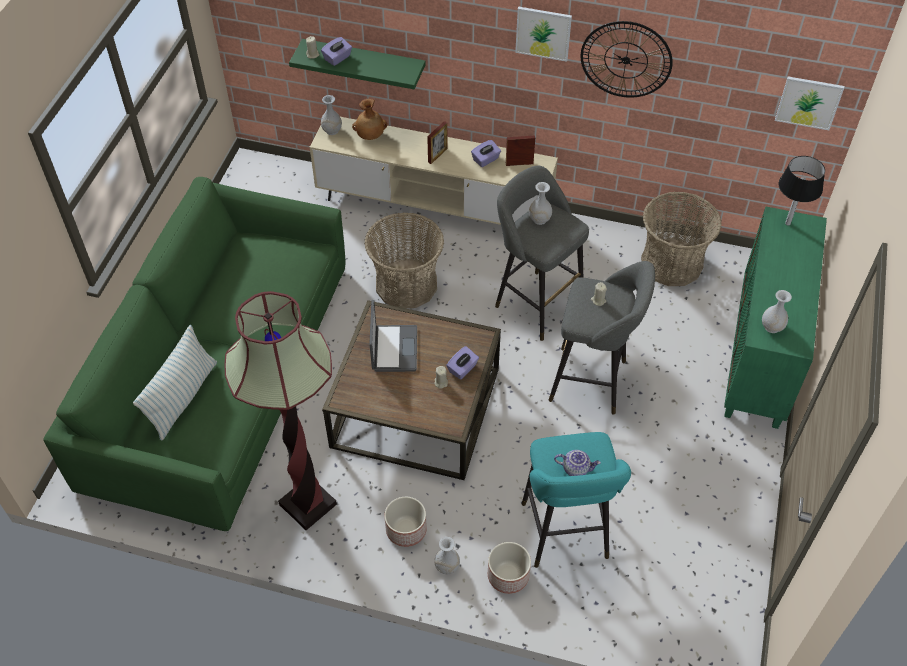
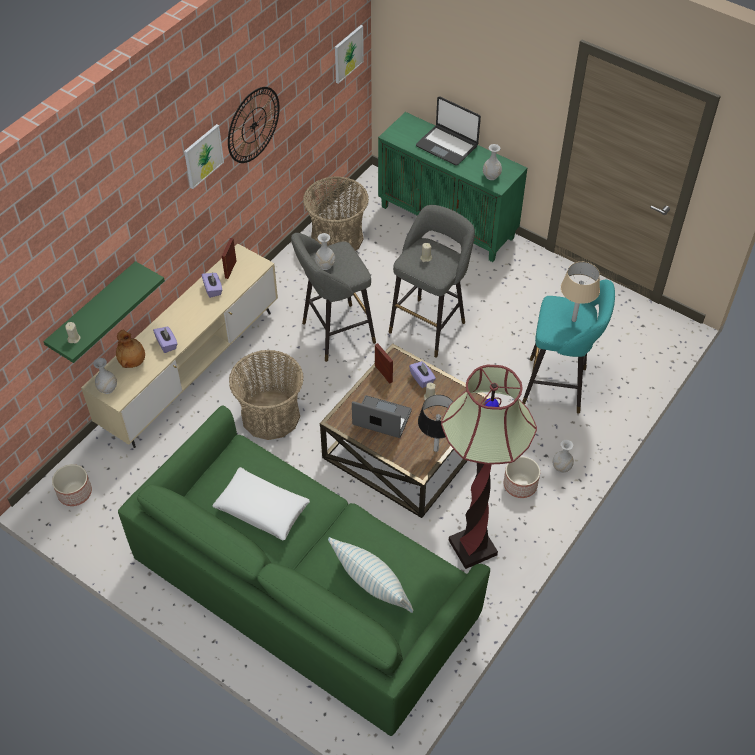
camera: 70 degrees left, 0 degrees up
(247, 286) = (262, 508): none -> white pillow
(337, 58) = (91, 321): purple tissue box -> purple tissue box (167, 344)
(437, 155) = (188, 320): picture frame -> picture frame (383, 374)
(508, 575) = (581, 431): planter -> planter (75, 492)
(576, 468) = (573, 320): teapot -> beige table lamp
(788, 223) = (400, 132): black table lamp -> black table lamp (436, 449)
(795, 271) = (447, 145): none -> laptop

